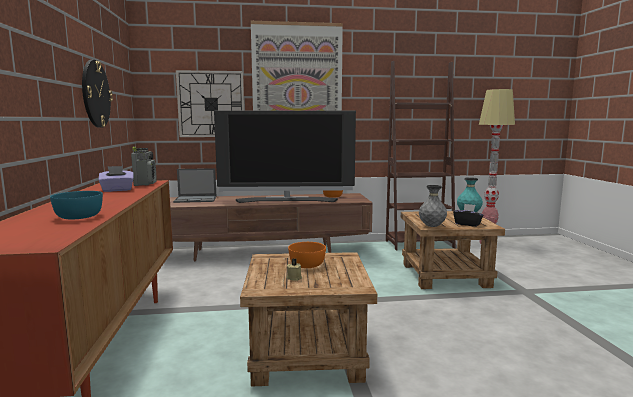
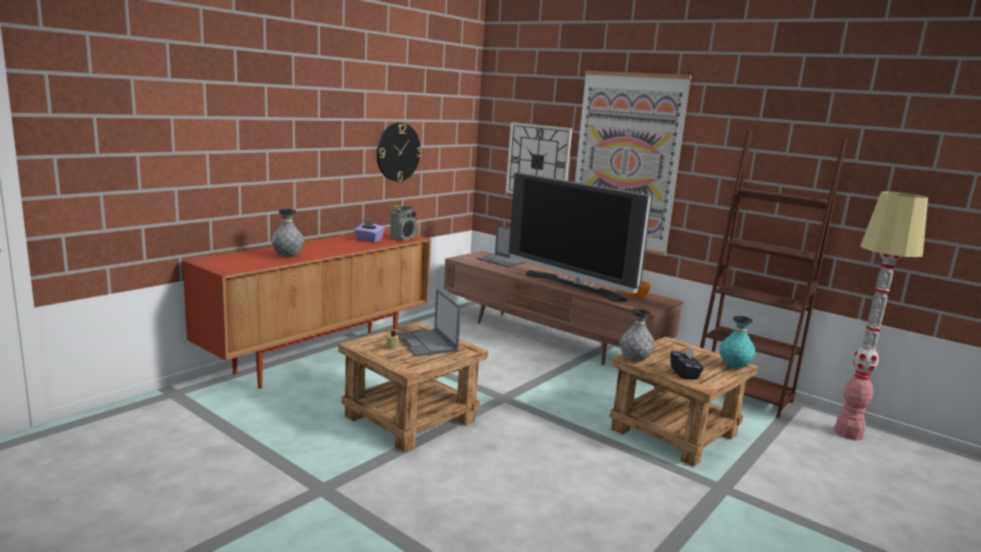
camera: 45 degrees right, 5 degrees up
(79, 216) = (288, 256): turquoise bowl -> grey vase
(307, 264) = (426, 343): orange bowl -> laptop

